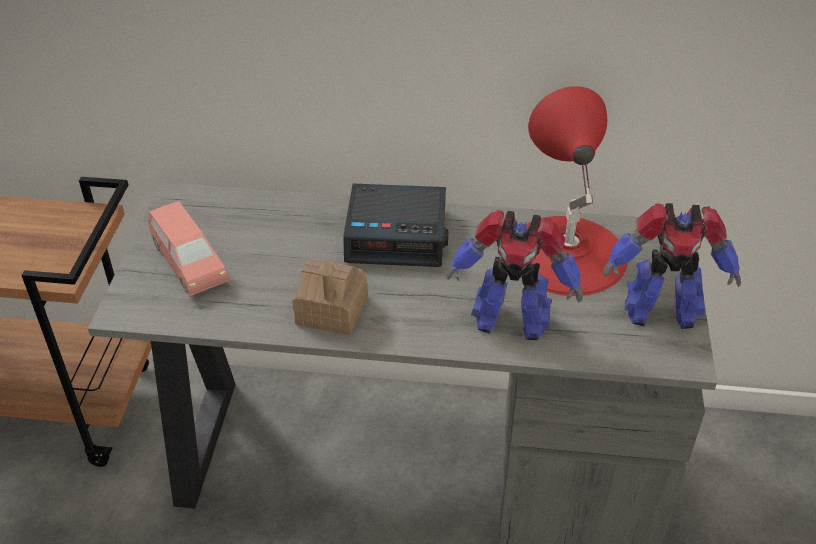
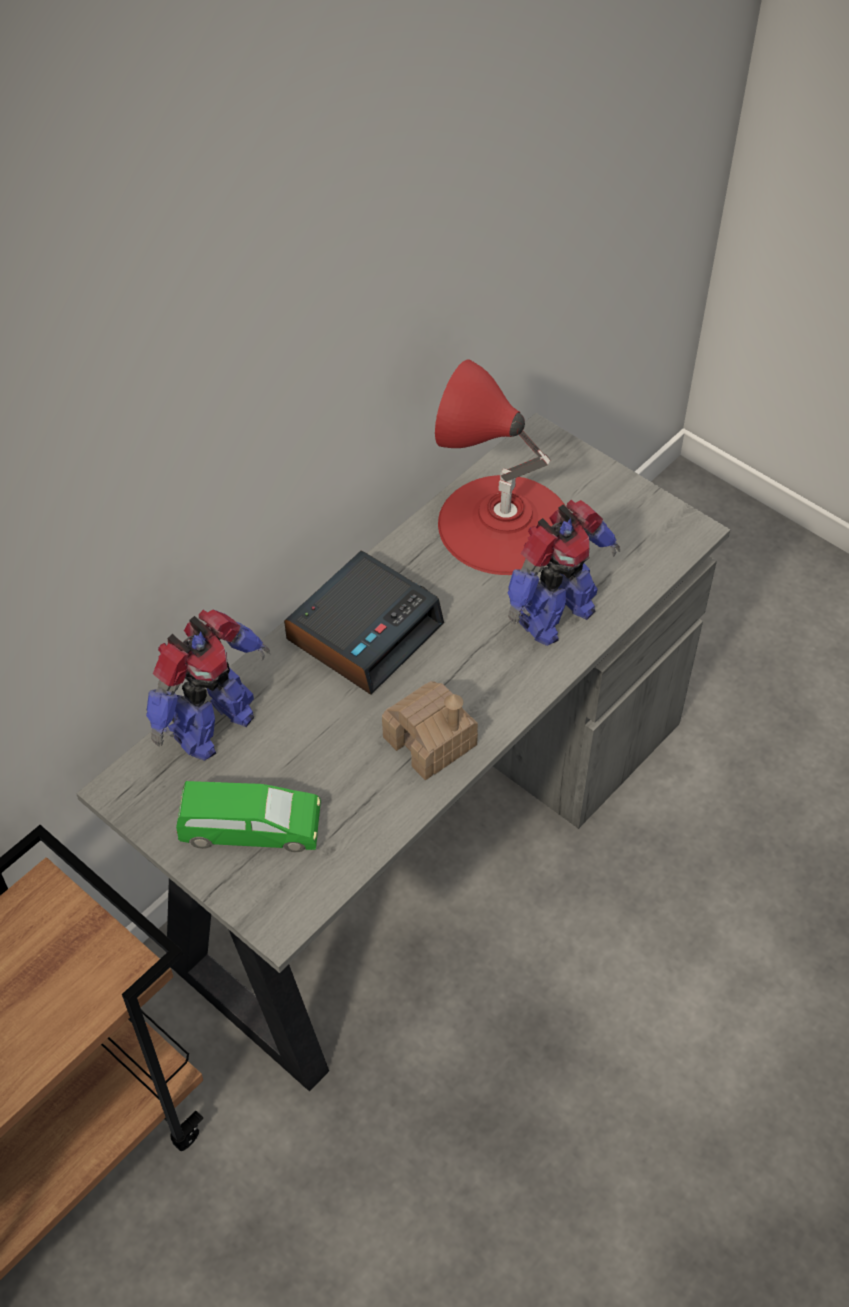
camera: 55 degrees left, 10 degrees up
(189, 263) = (251, 828): pink toy car -> green toy car
(659, 311) = (626, 509): toy robot -> toy robot (211, 727)

